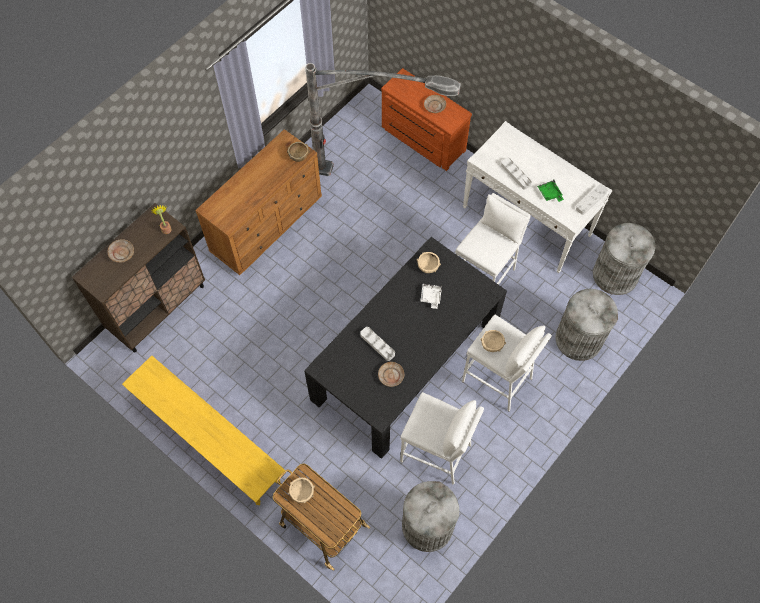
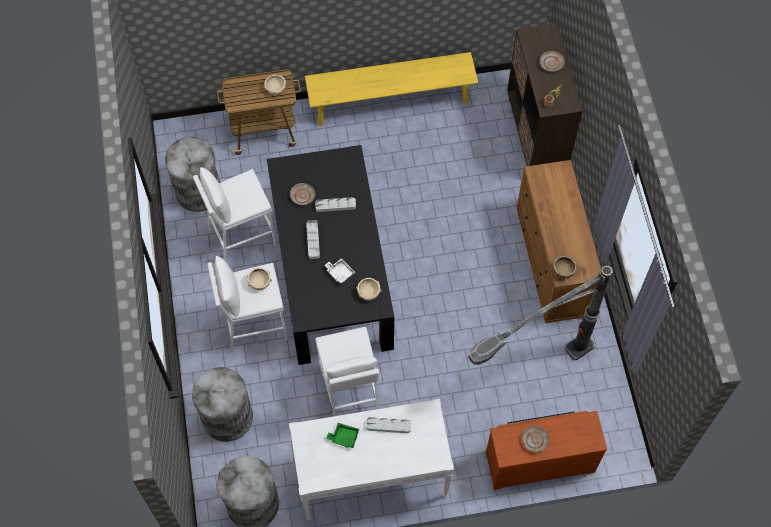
camera: 130 degrees right, 0 degrees up
(591, 200) = (306, 466): grey tray -> grey tray (313, 240)

